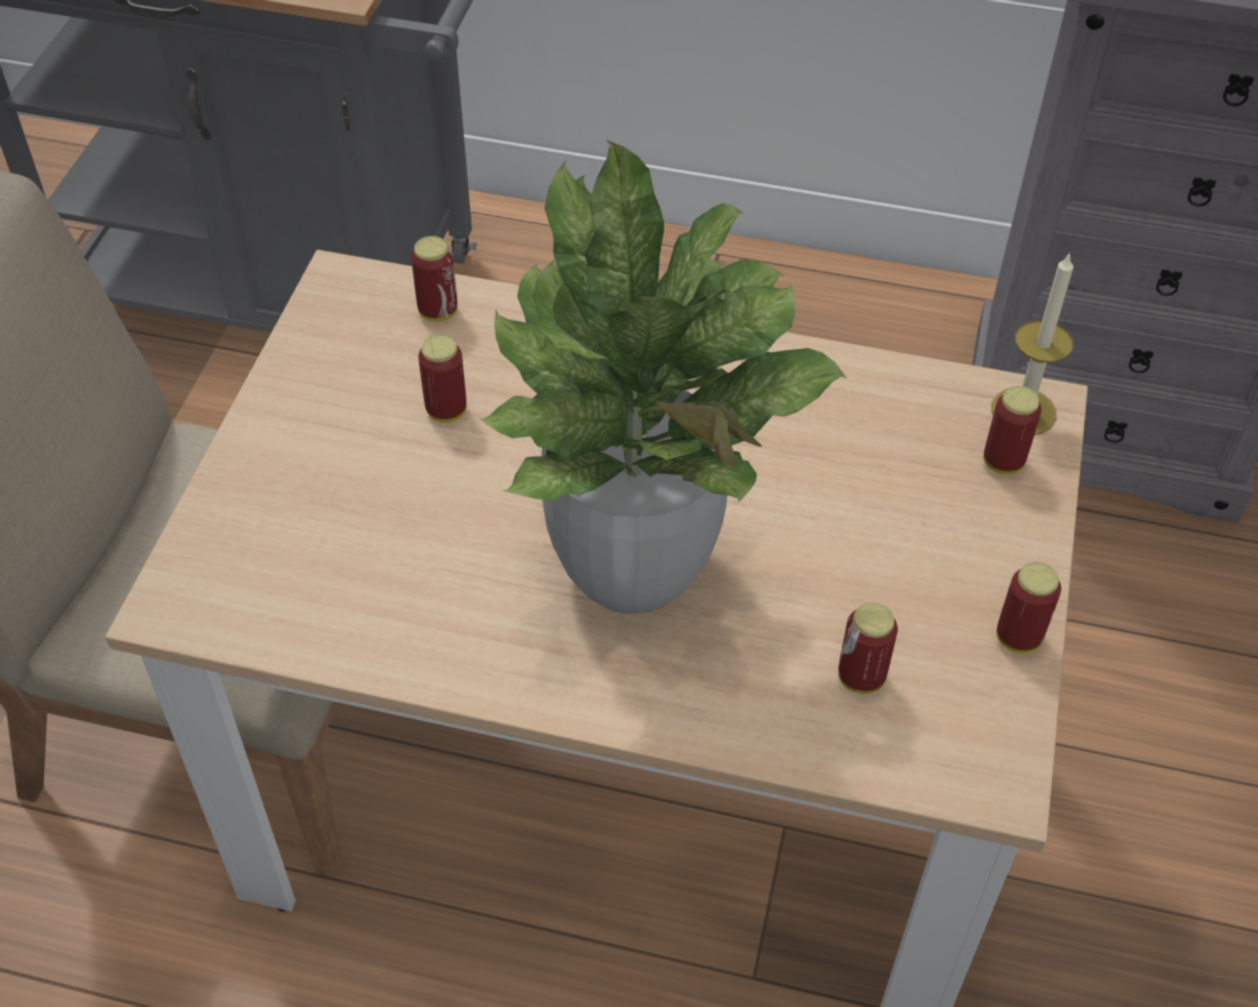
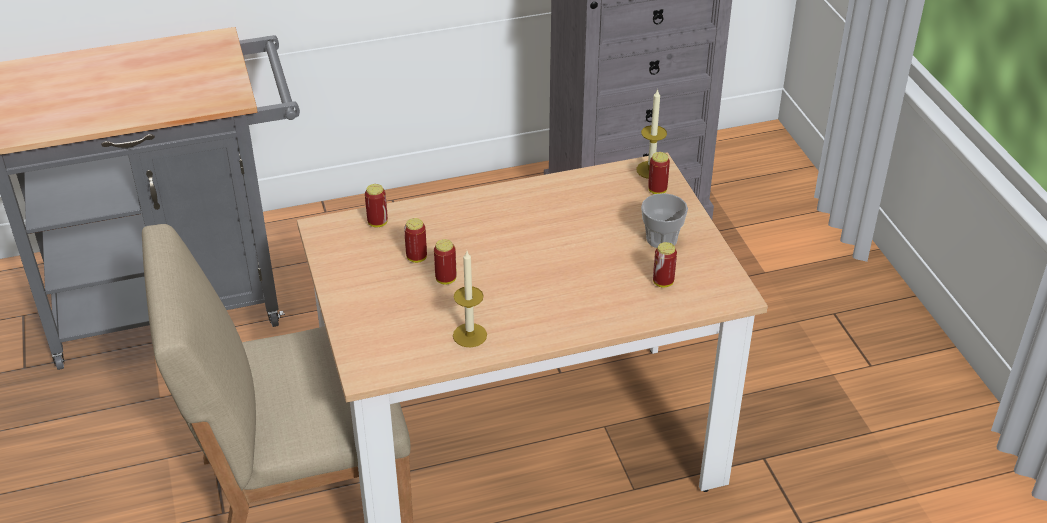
camera: 30 degrees left, 10 degrees down
(408, 617) = (469, 335): none -> candle
(634, 570) = (546, 282): potted plant -> none
(931, 576) = (661, 239): none -> cup
(1018, 638) = (709, 246): can -> can (446, 279)

